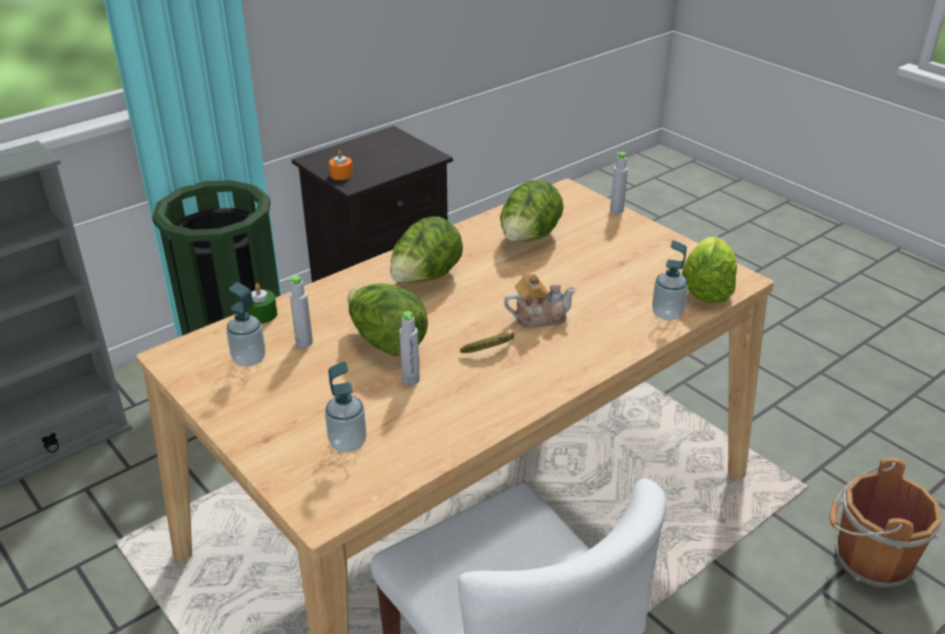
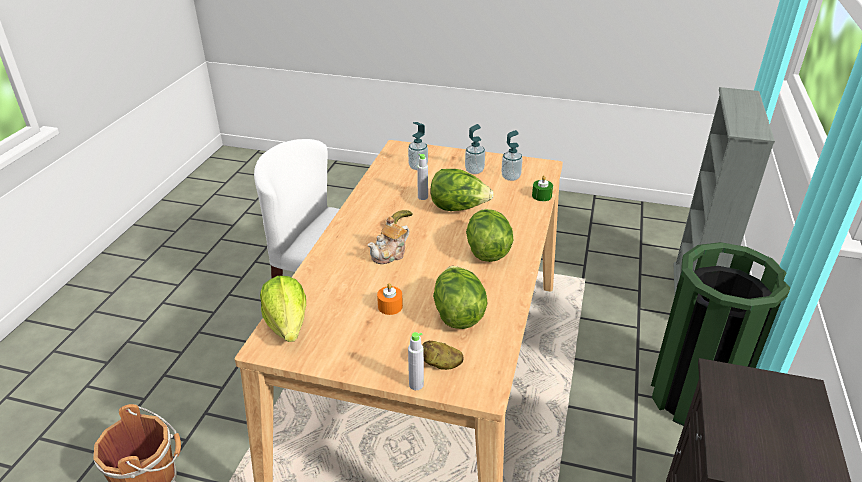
camera: 145 degrees right, 0 degrees up
(304, 342) = (498, 192): grey bottle -> none
(341, 174) = (748, 381): orange candle -> orange candle (390, 306)
(583, 214) = (441, 364): none -> potato
(667, 314) = (307, 291): soap dispenser -> soap dispenser (474, 170)

